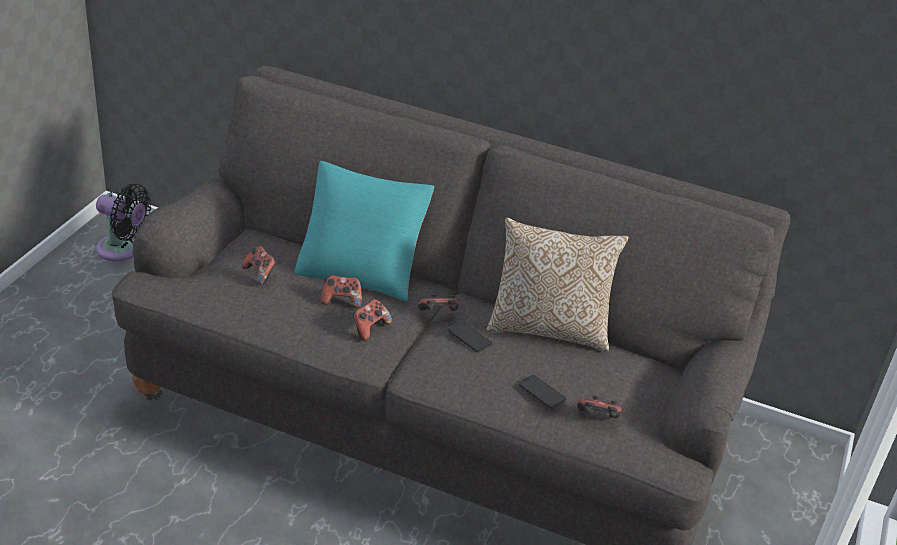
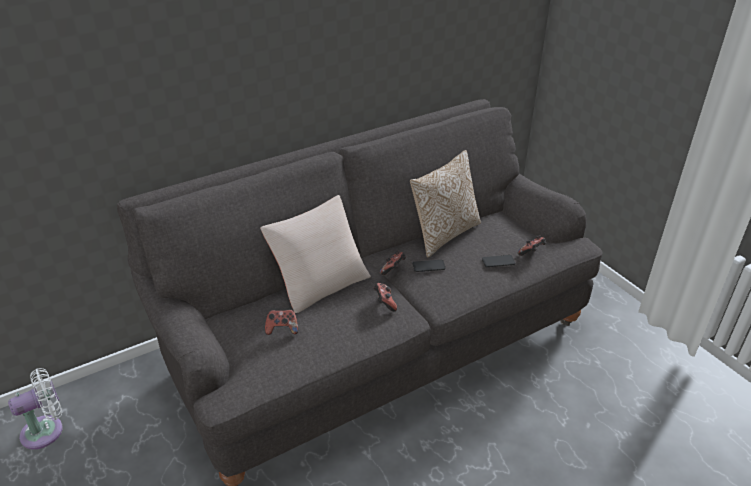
camera: 50 degrees left, 0 degrees up
(123, 250) = (46, 430): black fan -> white fan
(342, 301) = (347, 303): game controller -> none
(361, 269) = (319, 281): turquoise pillow -> beige pillow

